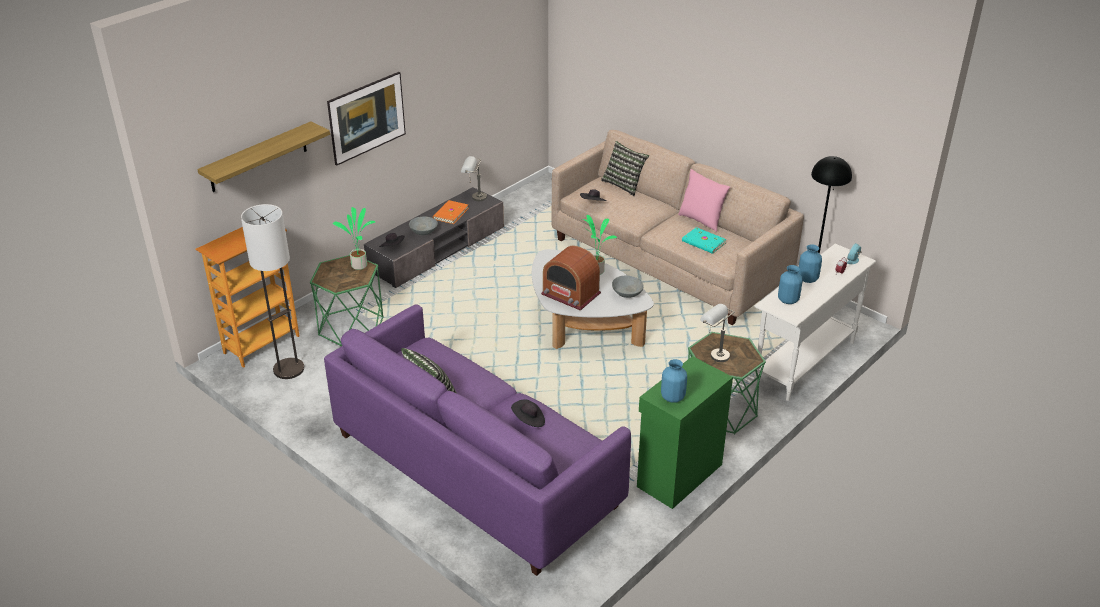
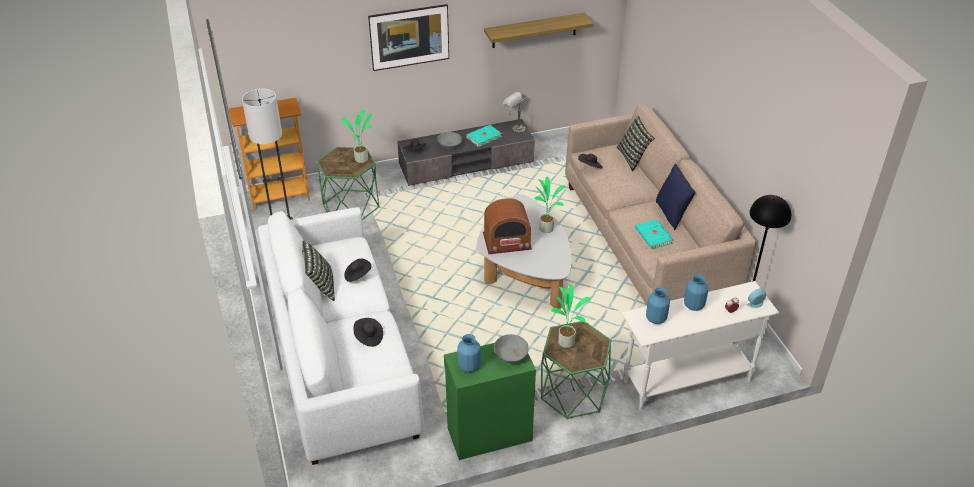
camera: 30 degrees right, 5 degrees up
(258, 157) = (295, 48): shelf -> shelf (534, 30)
(450, 213) = (483, 136): orange book -> turquoise book
(461, 371) = (357, 275): none -> black hat
(475, 470) = (341, 359): purple sofa -> white sofa
(570, 294) = (507, 241): radio -> radio turned 75 degrees counterclockwise
(626, 293) = (553, 258): grey bowl -> grey bowl (510, 356)
(701, 220) = (671, 214): pink pillow -> blue pillow
(714, 353) = (566, 341): grey table lamp -> potted plant

